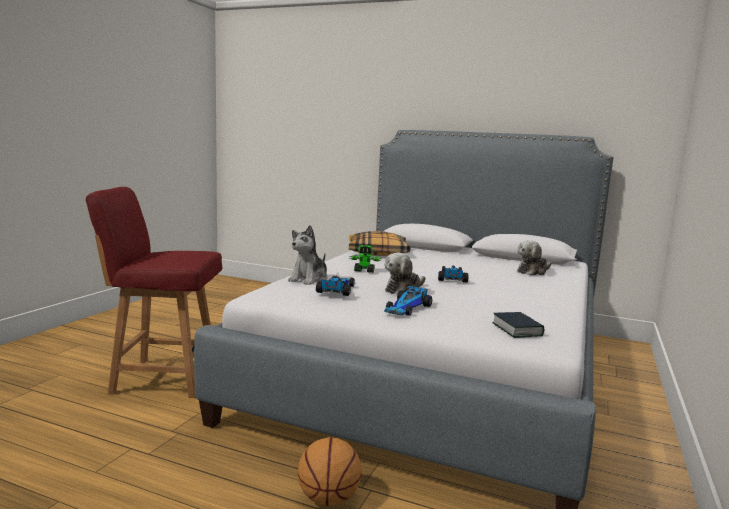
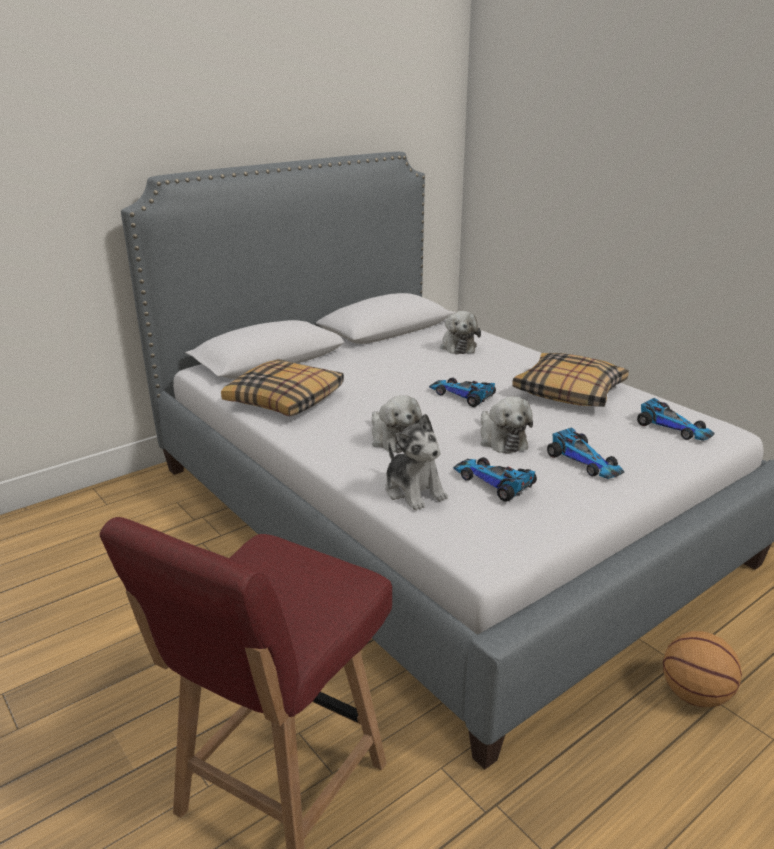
camera: 60 degrees left, 15 degrees up
(364, 271) = (393, 439): toy robot -> plush toy
(517, 300) = (569, 392): none -> pillow
(517, 329) = (673, 427): book -> toy car

